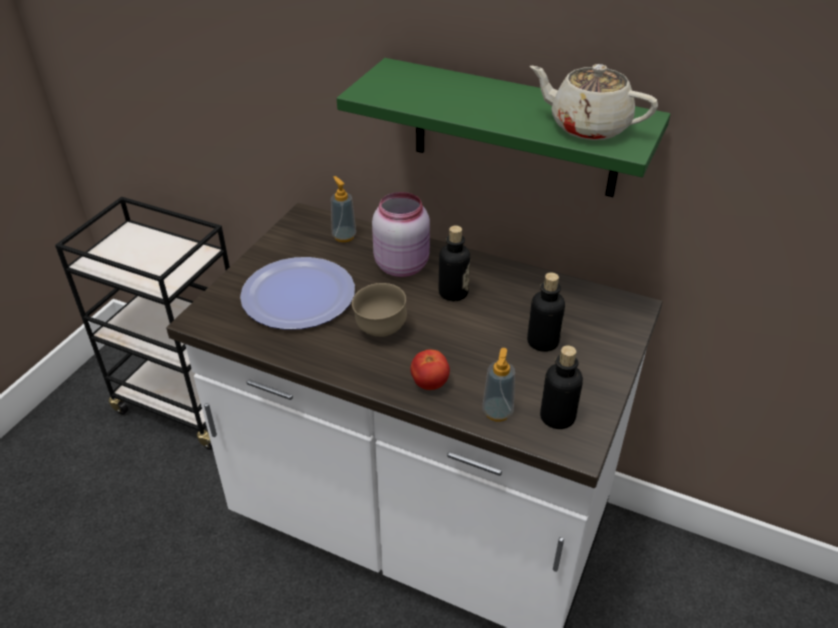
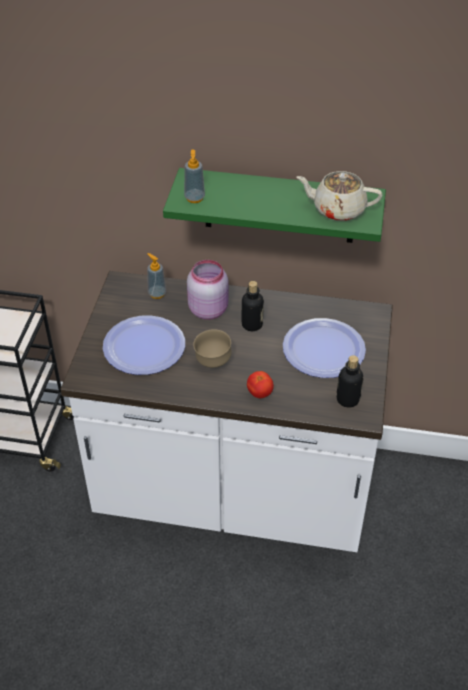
camera: 15 degrees left, 5 degrees up
(497, 412) = (309, 404): soap dispenser -> soap dispenser (194, 198)
(543, 342) = (323, 349): bottle -> plate

